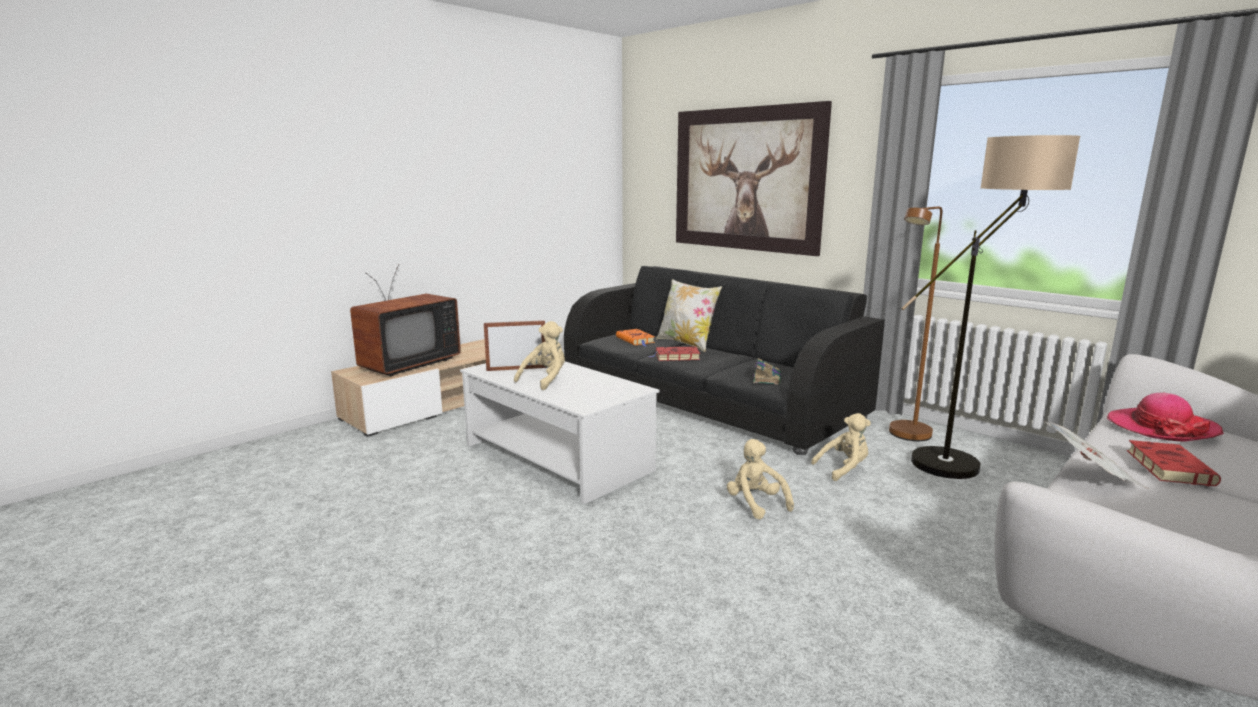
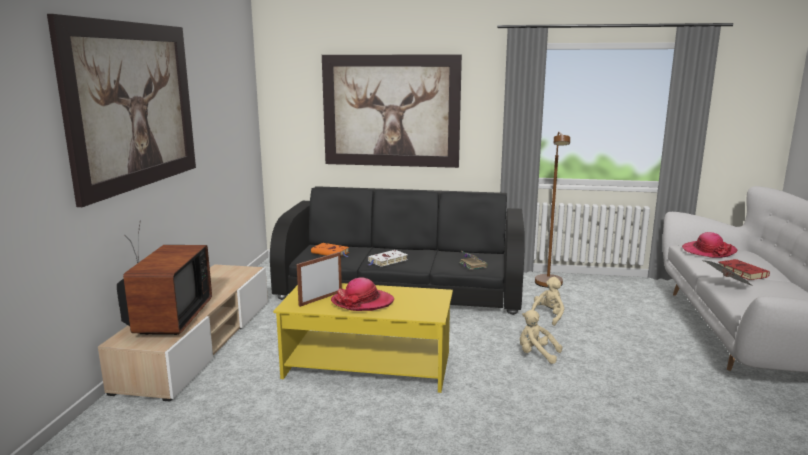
camera: 35 degrees left, 0 degrees up
(406, 153) = (133, 105): none -> picture
(545, 380) = (362, 302): beige plush toy -> hat
(558, 458) = (369, 365): white coffee table -> yellow coffee table
(676, 357) = (387, 261): red book -> white book
(687, 343) = (372, 248): pillow -> none
(965, 461) = (595, 293): floor lamp -> none

